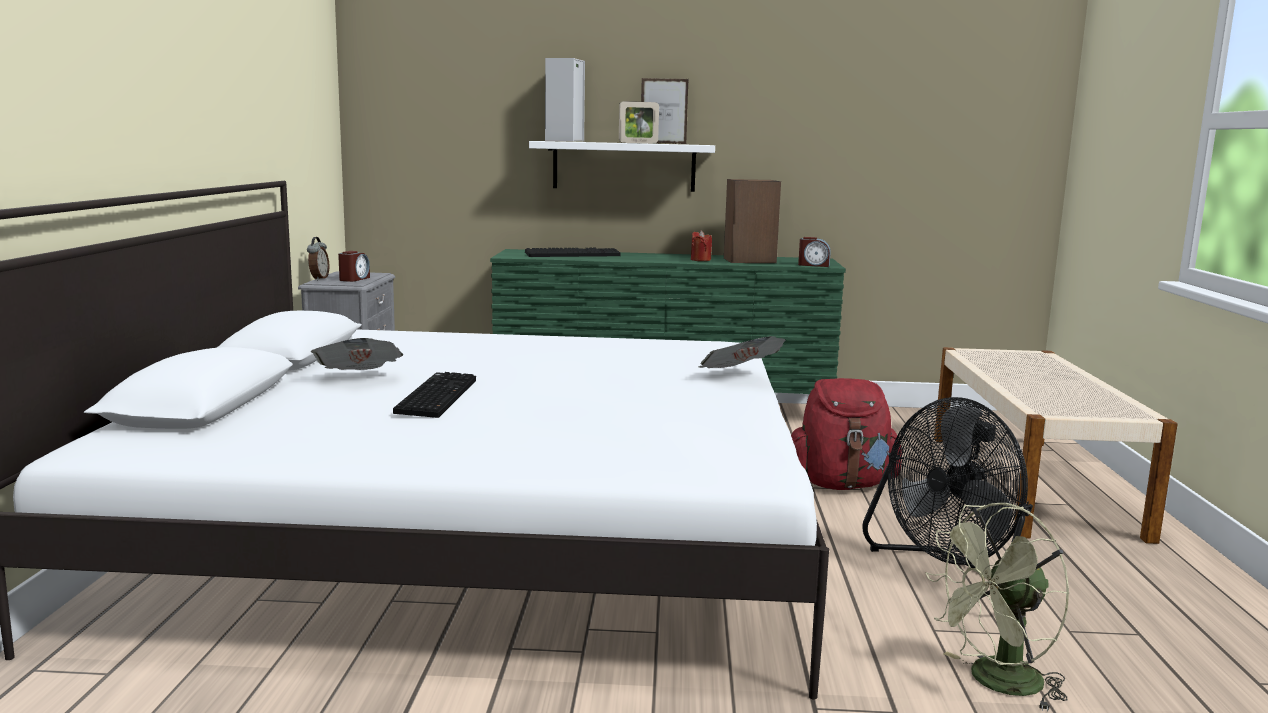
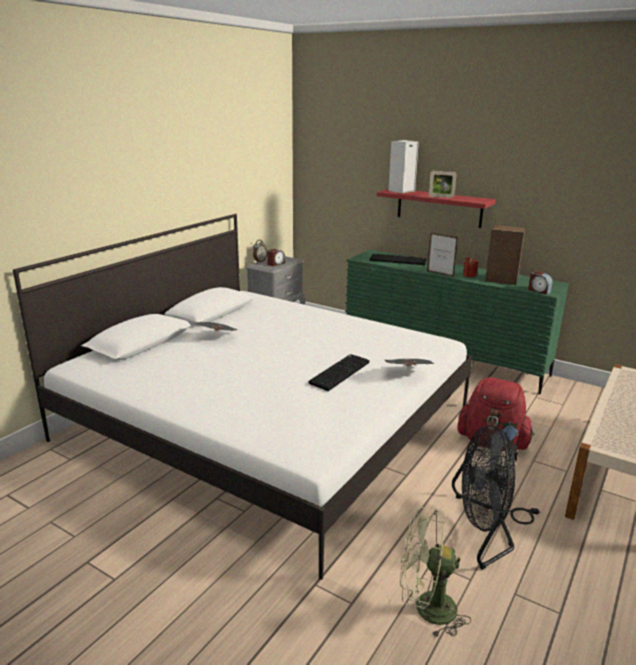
camera: 30 degrees right, 10 degrees up
(435, 396) = (234, 358): keyboard -> keyboard (339, 372)
(624, 166) = (439, 207): white shelf -> red shelf
(663, 143) = (460, 197): picture frame -> picture frame (440, 274)

